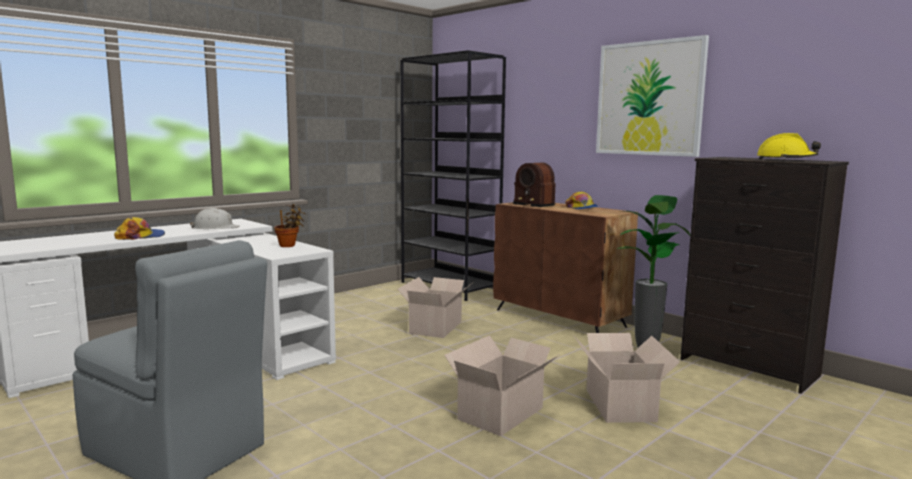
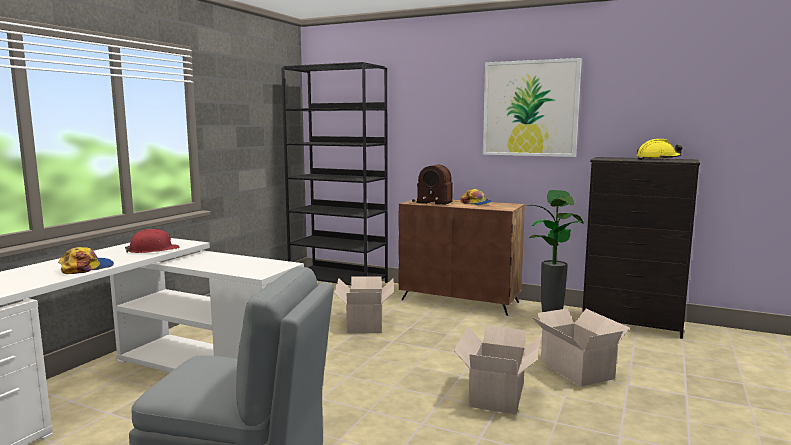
camera: 20 degrees left, 0 degrees up
(215, 228) = (153, 250): white hard hat -> red hard hat
(289, 245) = (251, 262): potted plant -> none

